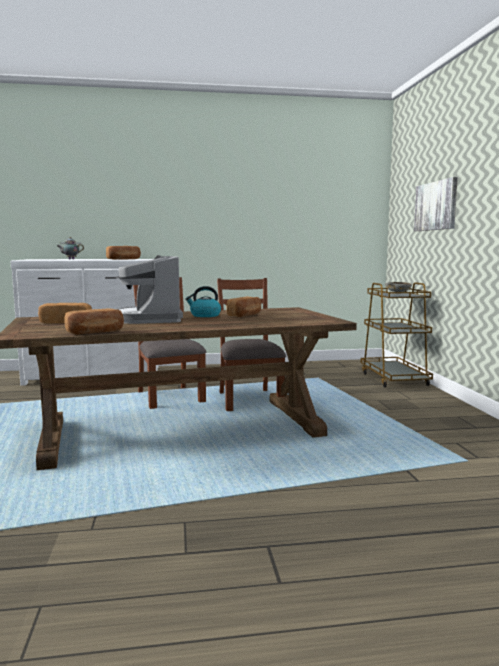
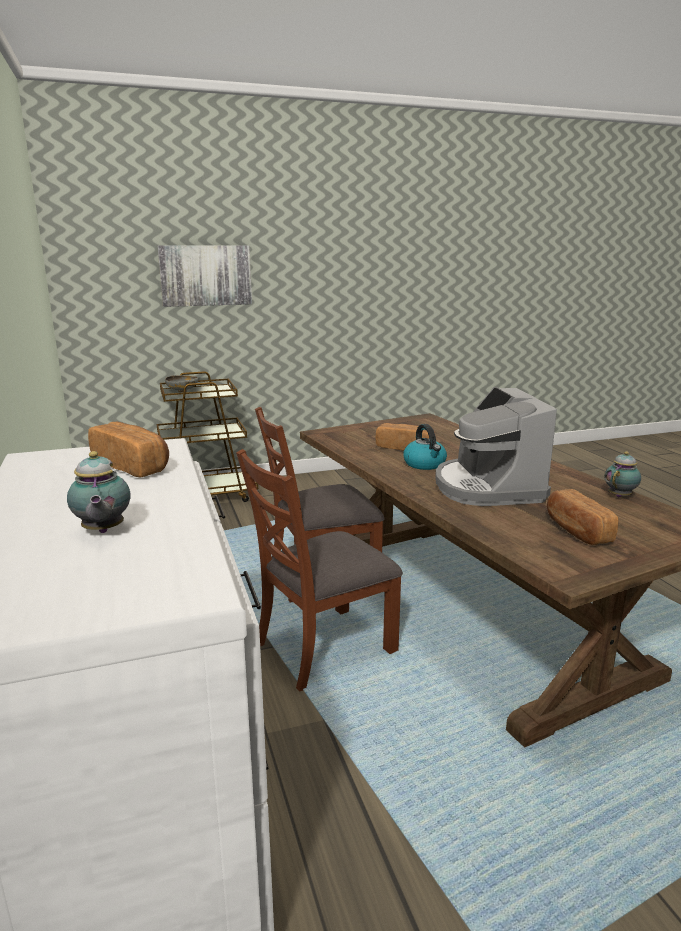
camera: 100 degrees left, 10 degrees up
(95, 332) = (620, 495): bread -> teapot
(149, 319) = (487, 487): coffee machine -> coffee machine turned 105 degrees clockwise

